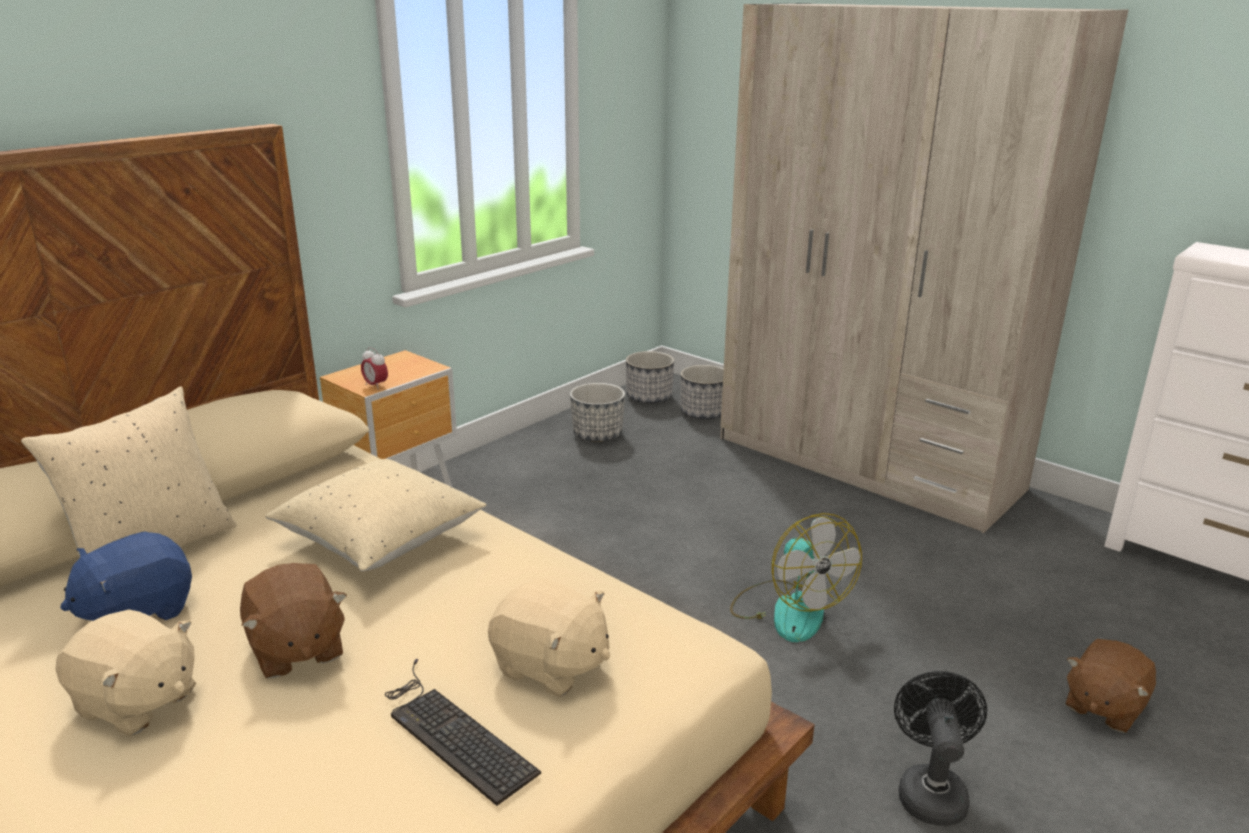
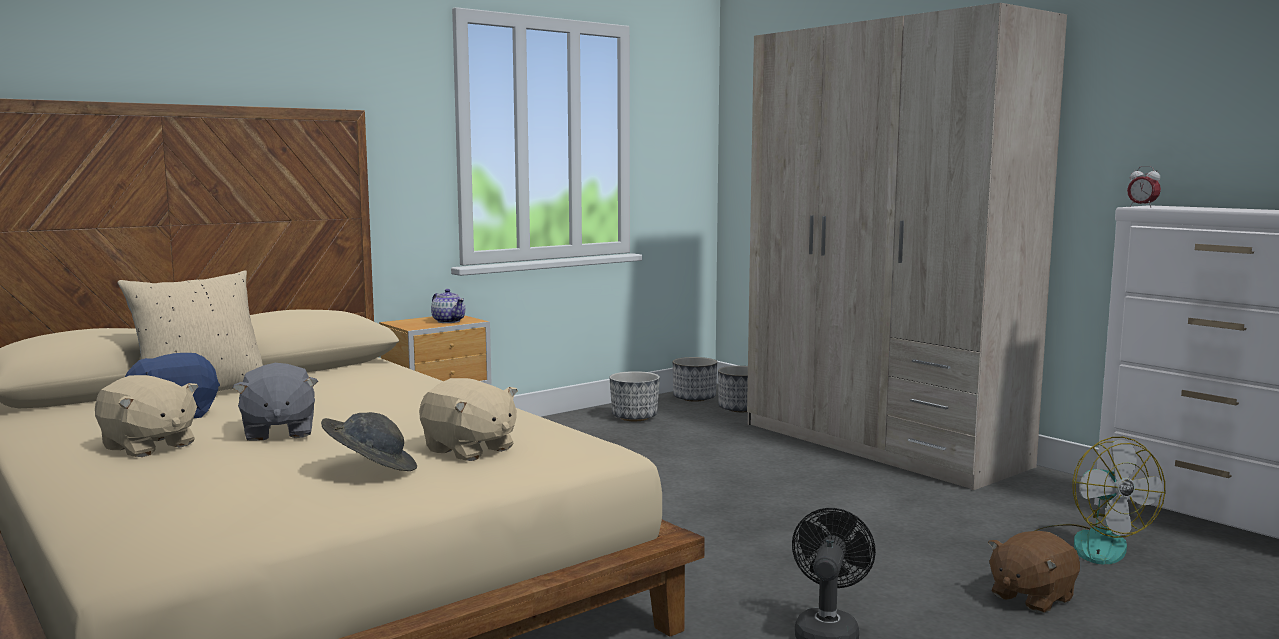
camera: 10 degrees right, 15 degrees down
(296, 650) = (278, 432): brown plush toy -> grey plush toy
(375, 386) = (420, 326): alarm clock -> alarm clock (1142, 206)
(380, 540) = (377, 396): beige pillow -> none
(403, 370) = (448, 321): none -> teapot
(452, 732) = (370, 469): keyboard -> grey hat
(788, 609) = (754, 523): fan -> fan (1088, 544)

